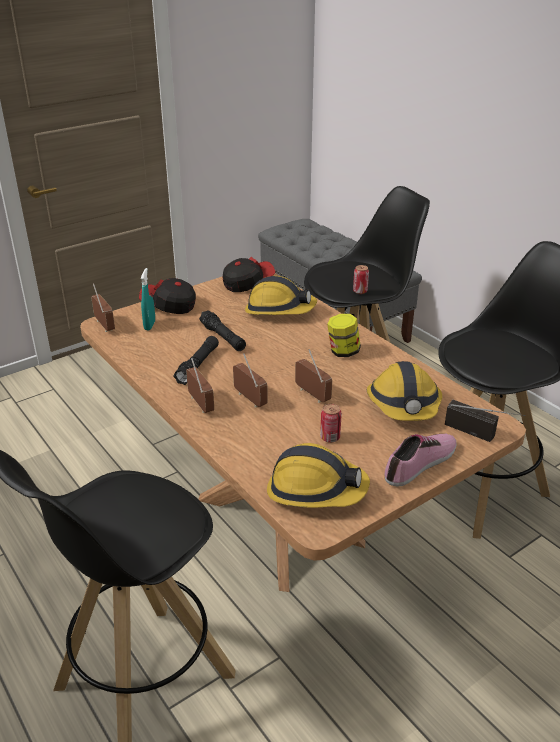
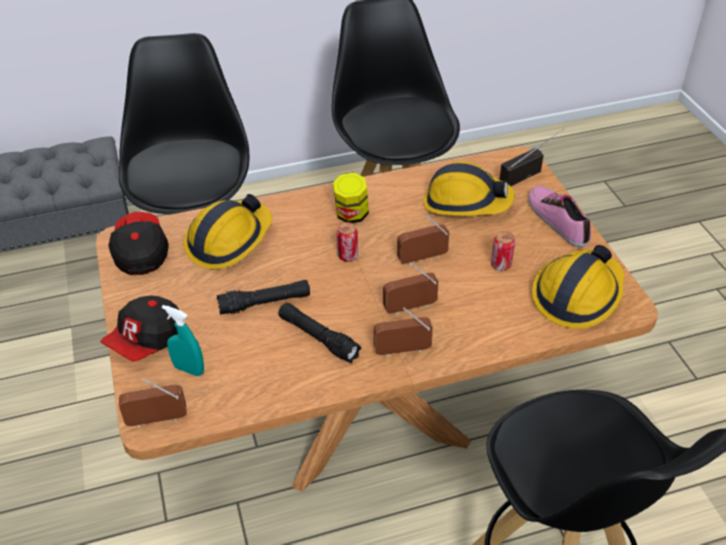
camera: 70 degrees left, 10 degrees up
(360, 291) = (219, 170): can -> can (347, 256)

